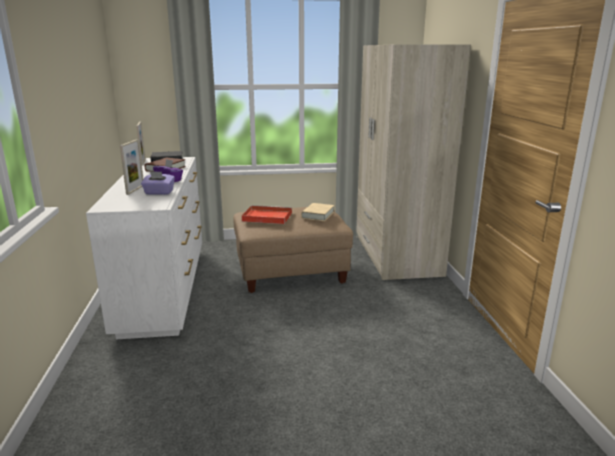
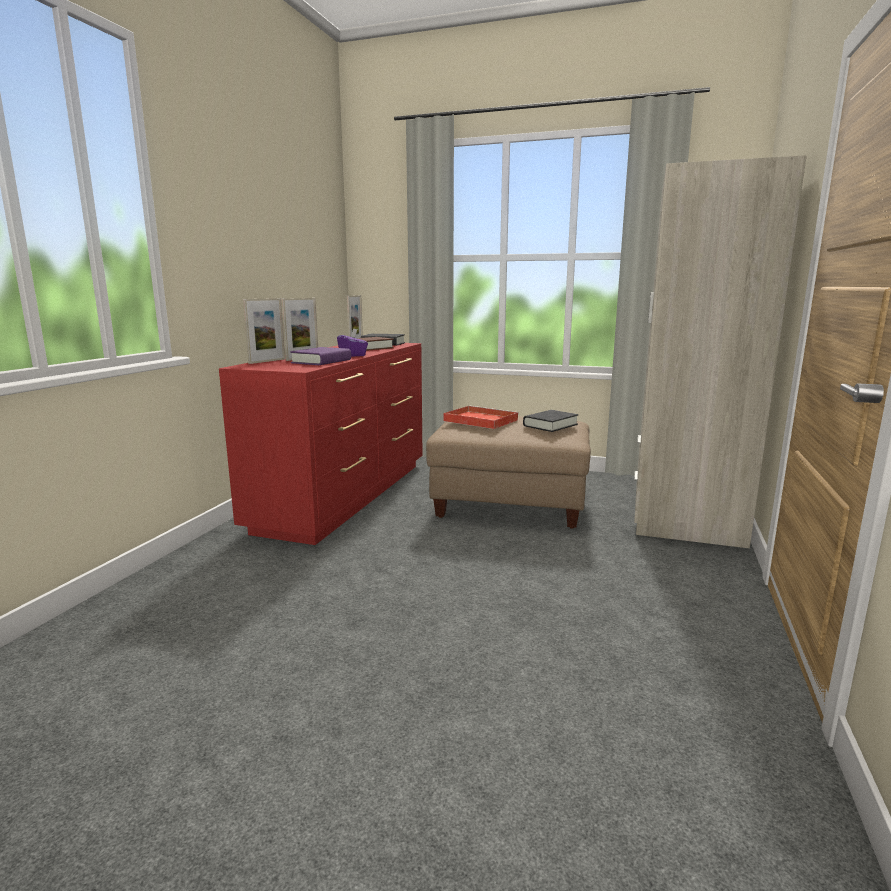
camera: 25 degrees right, 5 degrees down
(112, 197) = (267, 361): none -> picture frame
(159, 192) = (321, 361): purple tissue box -> purple book
(165, 287) = (346, 495): white dresser -> red dresser
(318, 215) = (550, 425): beige book -> black book

